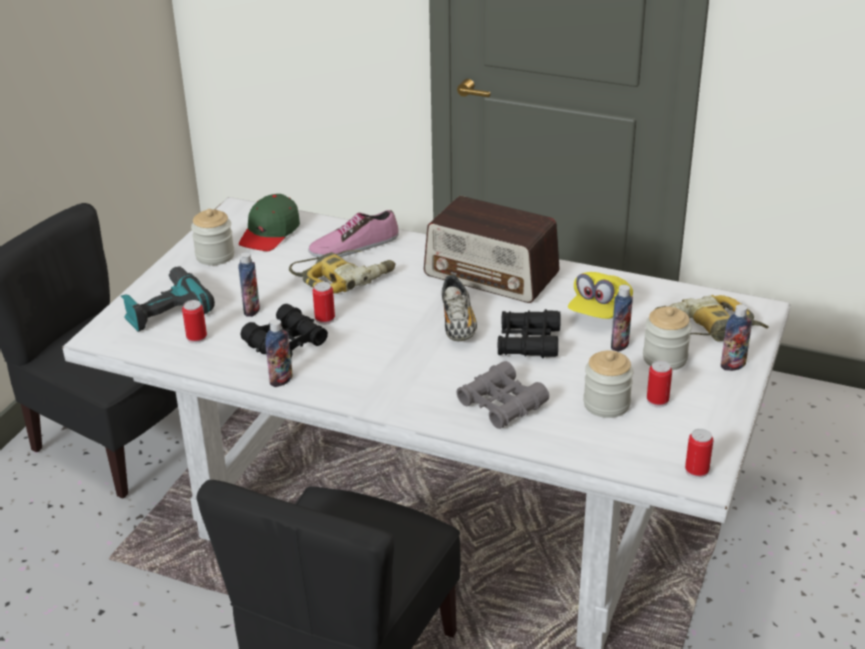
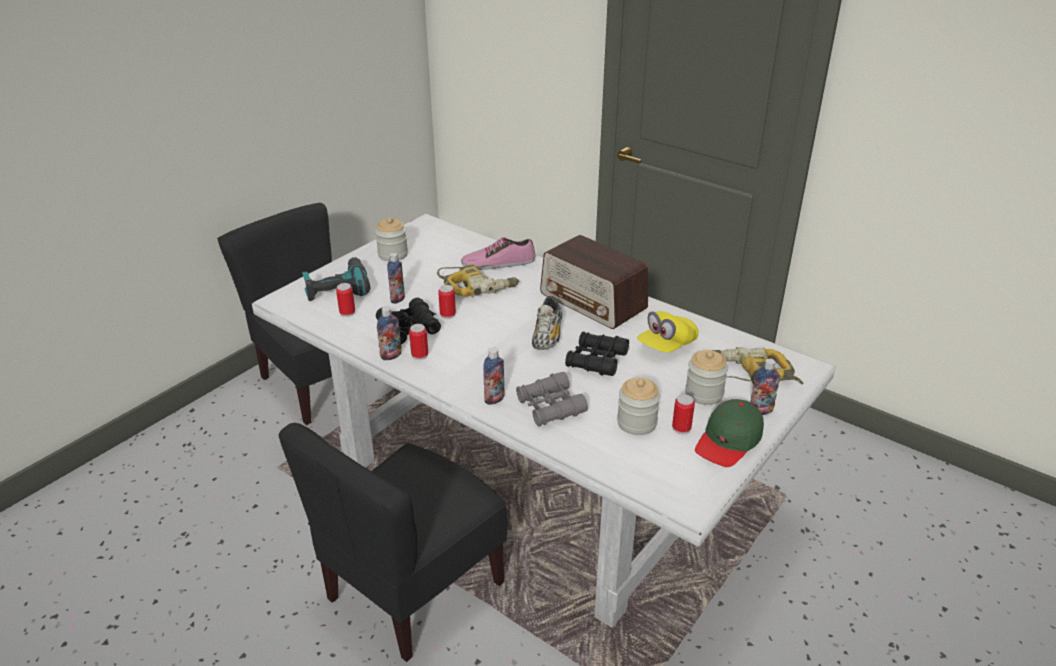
camera: 15 degrees right, 0 degrees up
(270, 233) = (441, 244): green cap -> green cap (729, 441)
(619, 344) = (671, 375): bottle -> bottle (494, 399)
(696, 471) = (688, 495): can -> can (419, 355)

